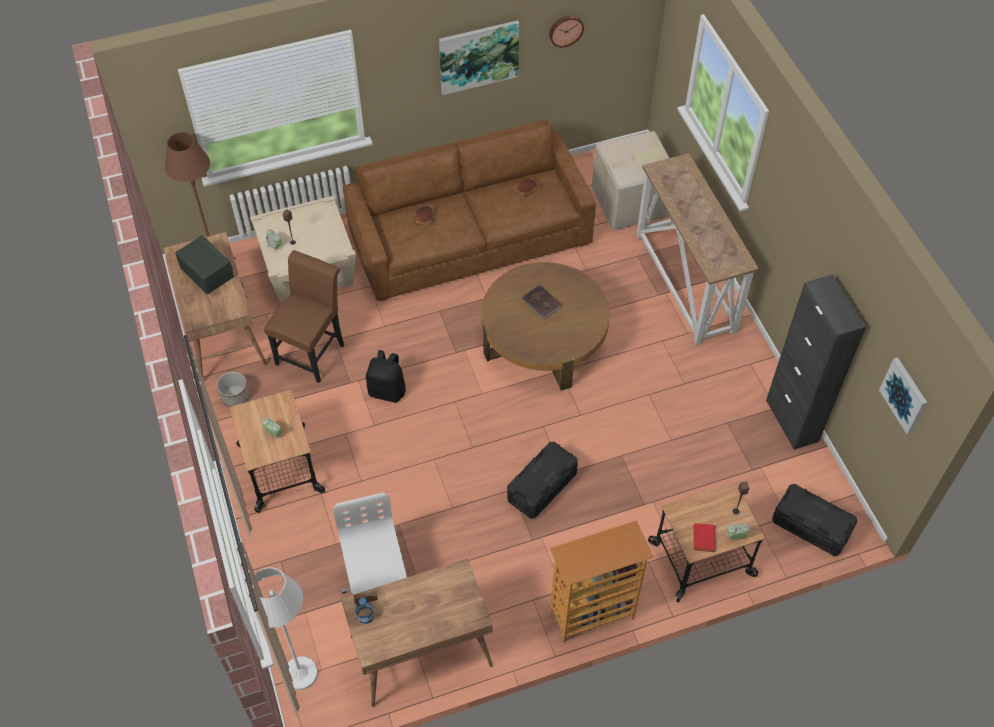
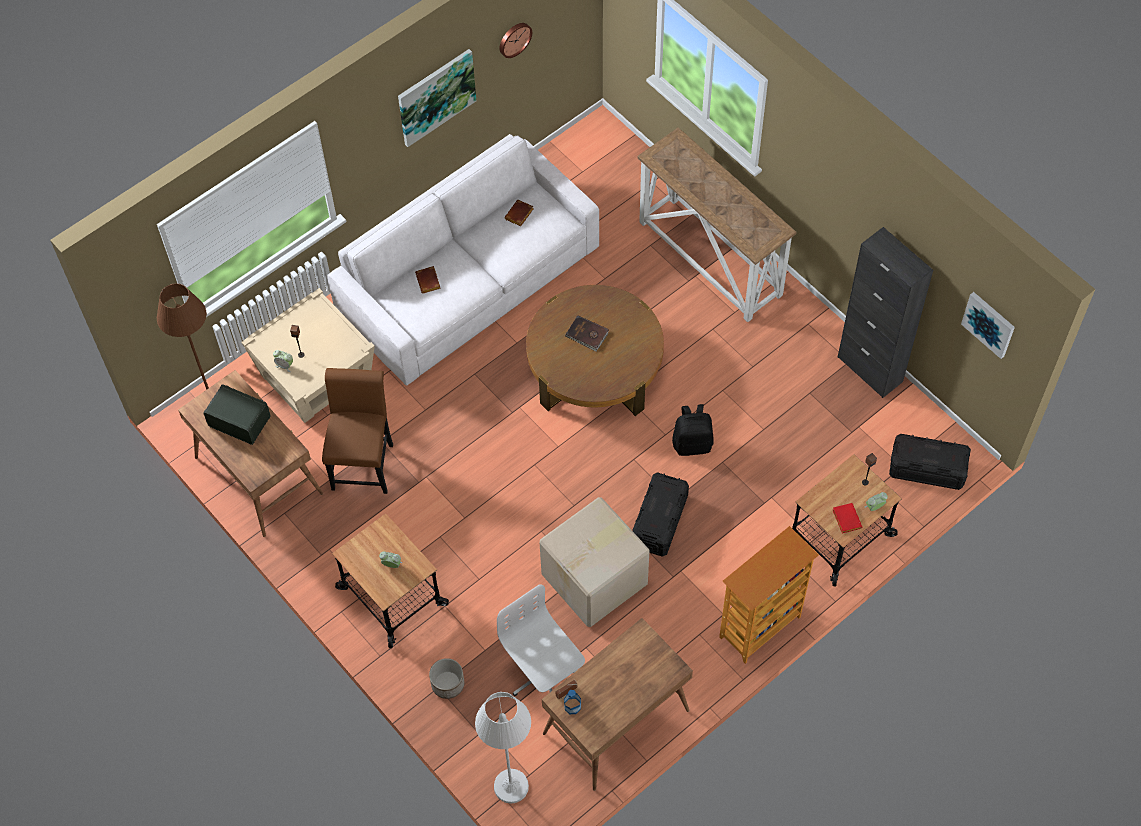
camera: 20 degrees left, 5 degrees up
(235, 396) = (307, 538): planter -> planter (448, 684)
(387, 390) = (461, 477): black backpack -> black backpack (692, 443)
(470, 237) = (469, 281): brown sofa -> white sofa
(632, 202) = (619, 187): cardboard box -> cardboard box (596, 579)

